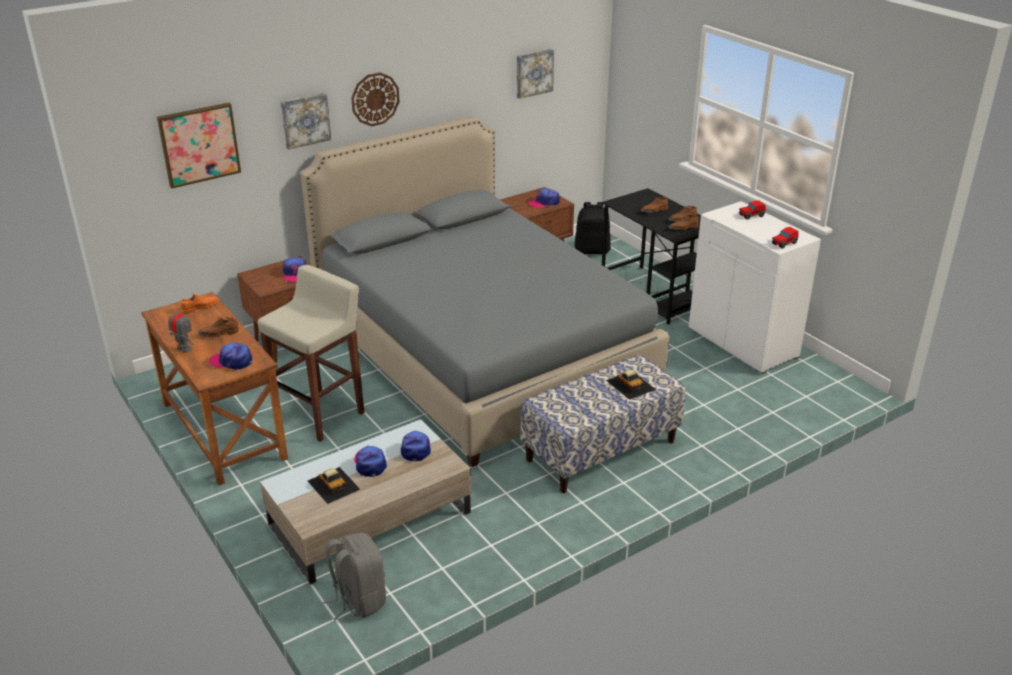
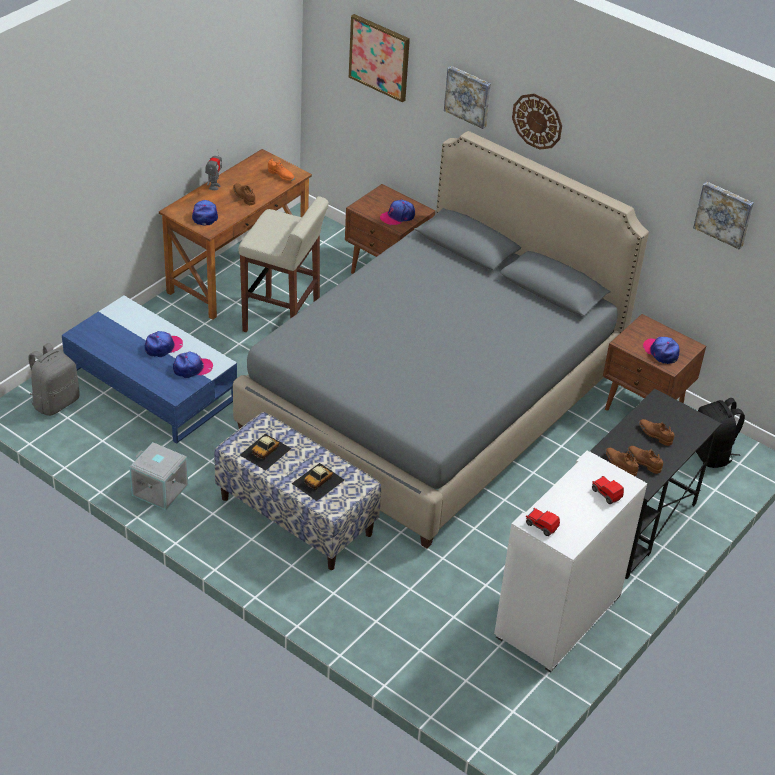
camera: 70 degrees right, 10 degrees up
(333, 484) = (130, 334): toy car -> toy car (265, 451)
(370, 518) = (151, 386): beige coffee table -> blue coffee table
(536, 533) = (161, 489): none -> grey storage box

